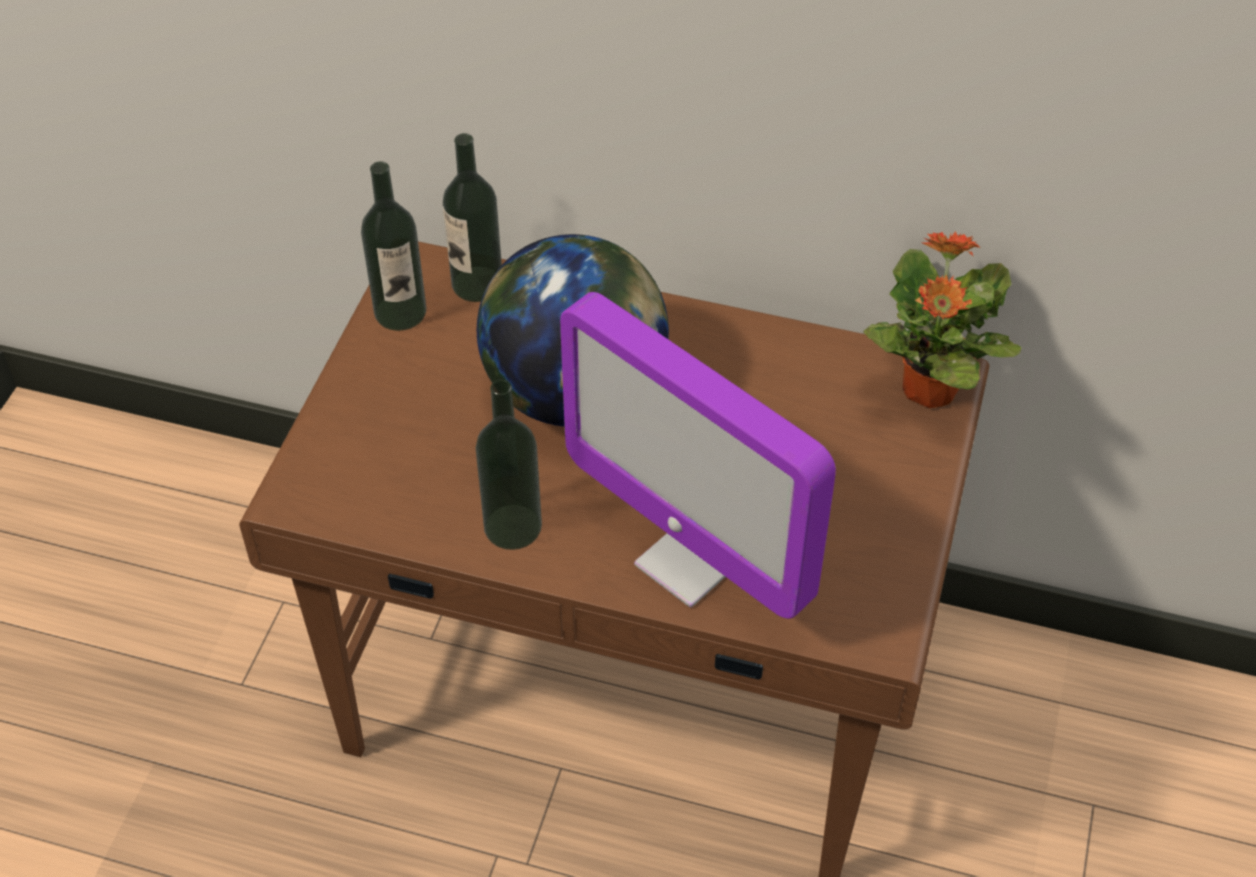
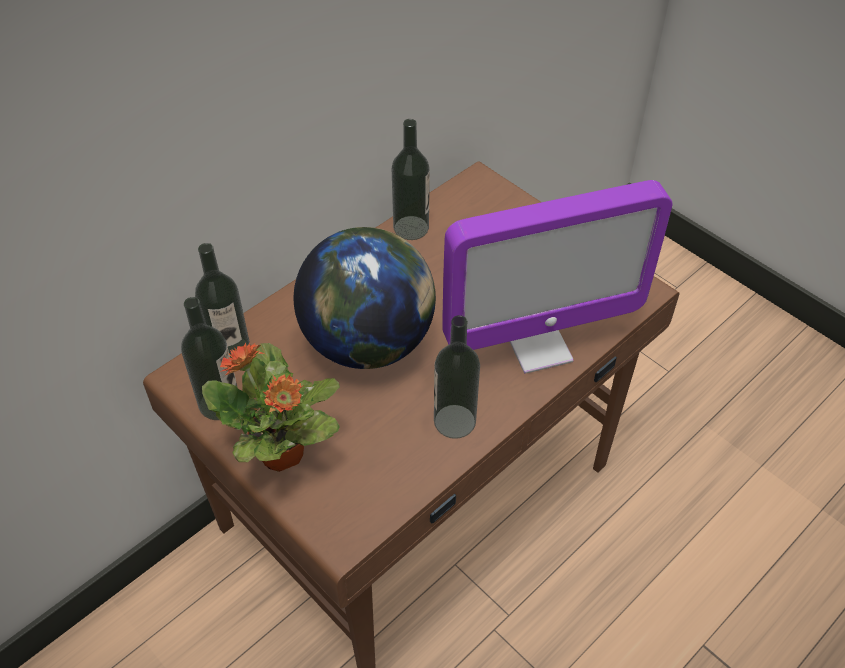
camera: 60 degrees left, 0 degrees up
(796, 347) = (411, 228): none -> bottle
(928, 391) = (484, 191): potted plant -> potted plant (283, 455)

